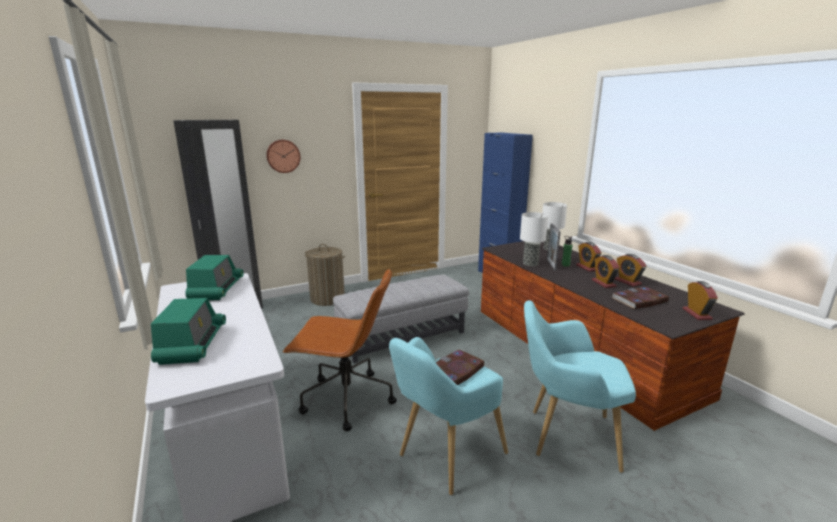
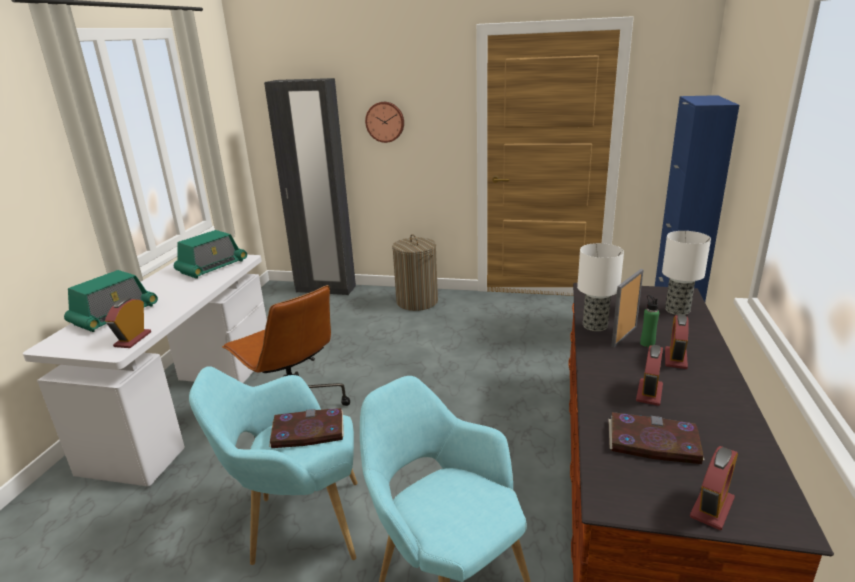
camera: 40 degrees right, 5 degrees up
(402, 337) = (432, 374): grey ottoman -> none
(627, 282) = (699, 405): alarm clock -> alarm clock (133, 339)

